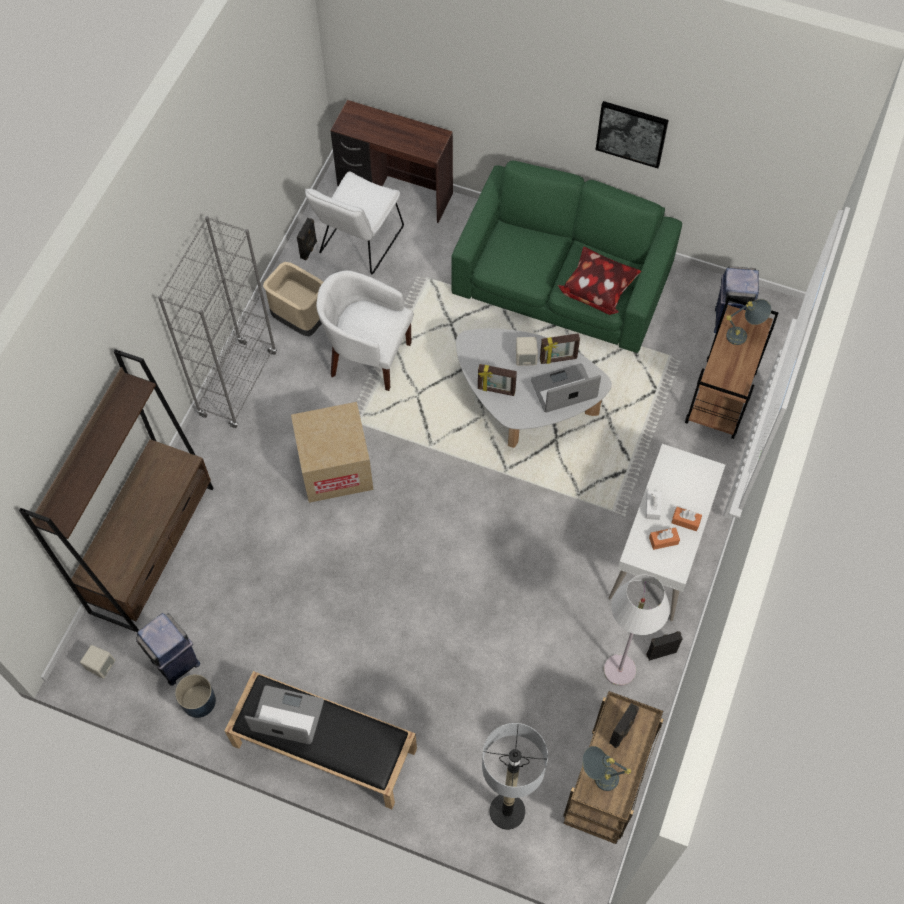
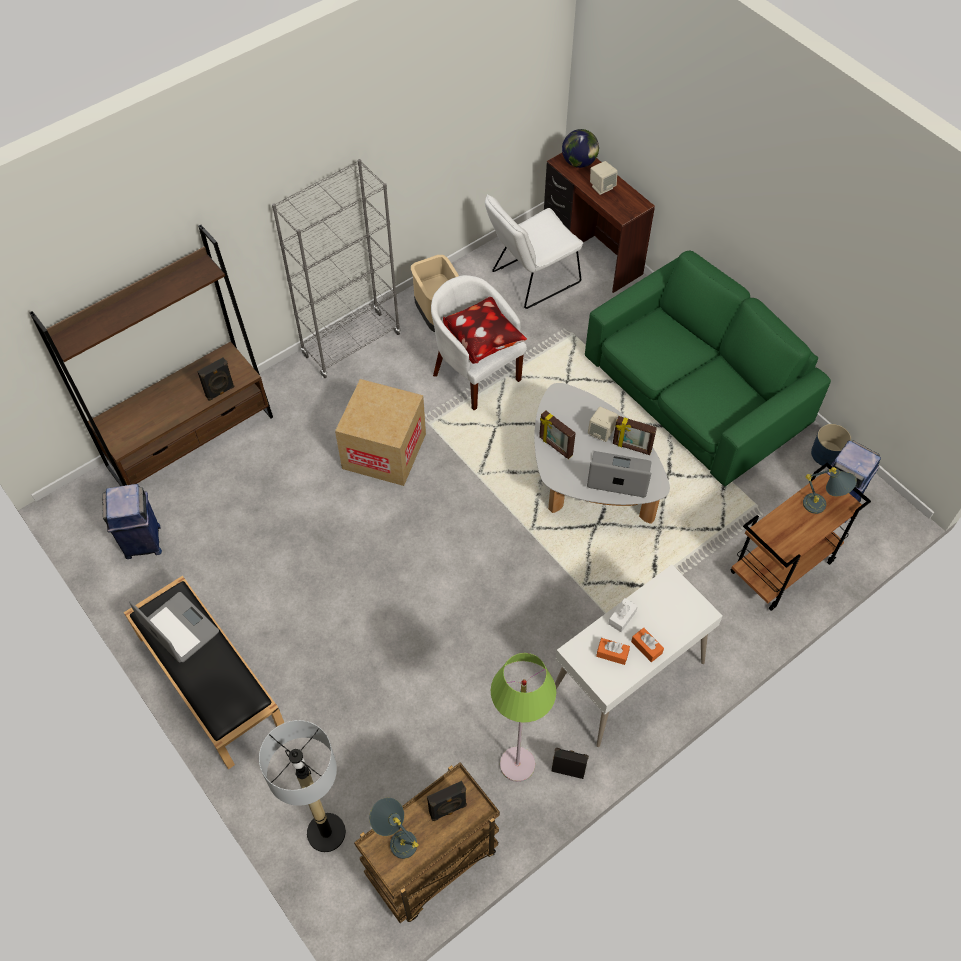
camera: 30 degrees right, 5 degrees down
(101, 666) = (84, 513): beige speaker -> beige speaker (602, 187)
(199, 701) = (138, 583): blue planter -> blue planter (827, 454)
(309, 250) = (485, 265): black speaker -> black speaker (220, 392)
(360, 119) = (579, 162): none -> globe
(597, 290) = (710, 405): pillow -> pillow (483, 341)
(619, 670) = (517, 764): white floor lamp -> green floor lamp
(631, 133) = (807, 261): picture -> none

